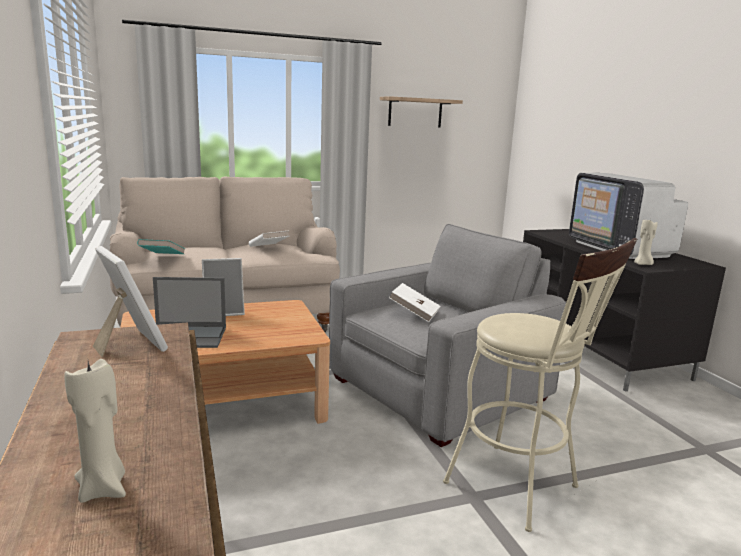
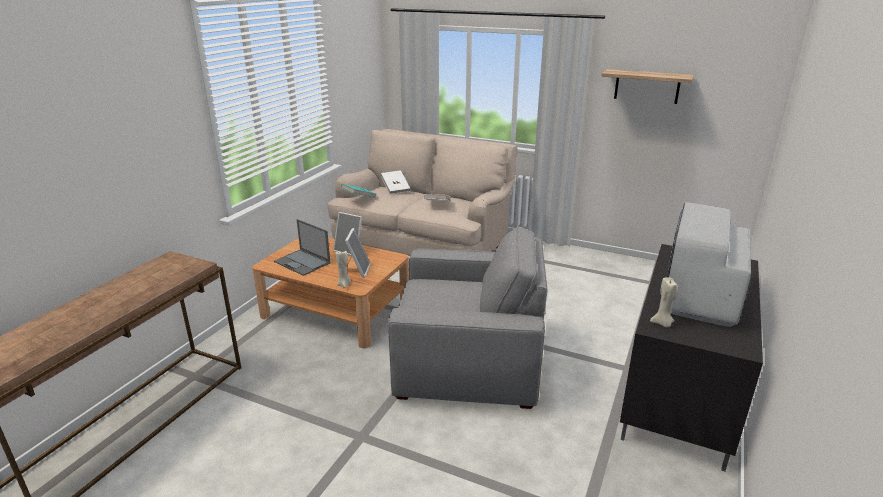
camera: 45 degrees right, 10 degrees up
(103, 488) = (57, 329): beige candle -> beige candle (344, 284)
(129, 345) = (173, 268): picture frame -> picture frame (357, 270)
(414, 313) = (441, 294): white book -> white book (396, 189)
(521, 489) = (394, 450): beige stool -> none

